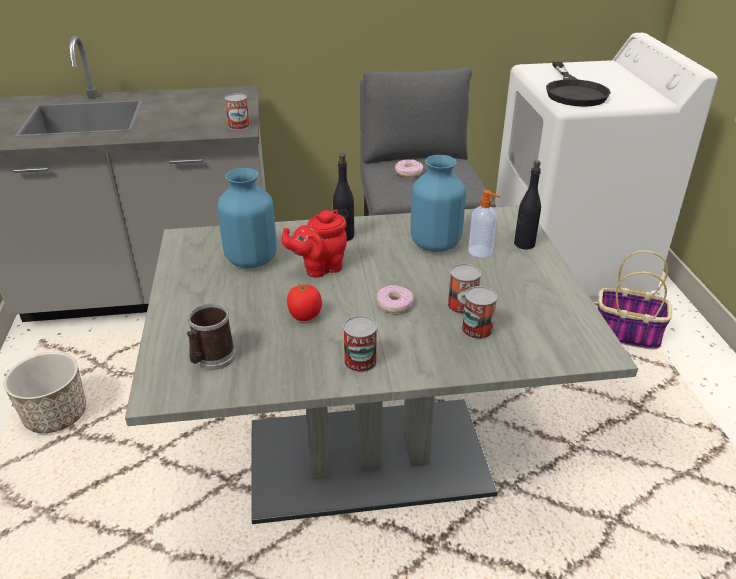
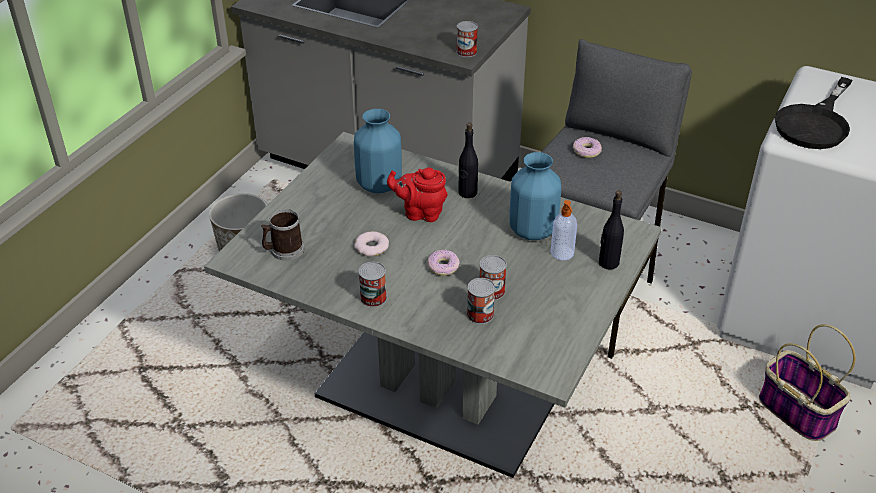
camera: 35 degrees right, 5 degrees up
(305, 316) = (371, 247): tomato -> donut

